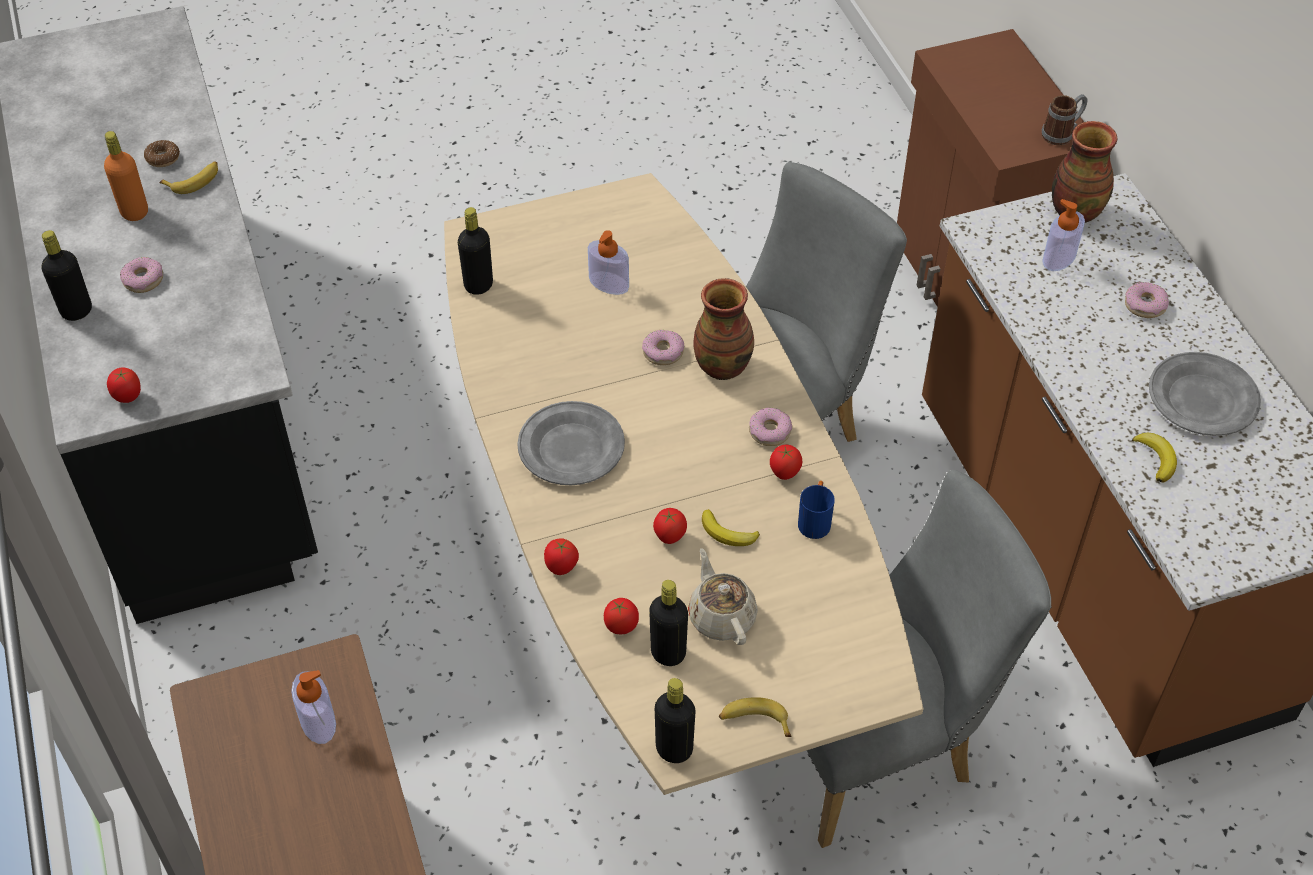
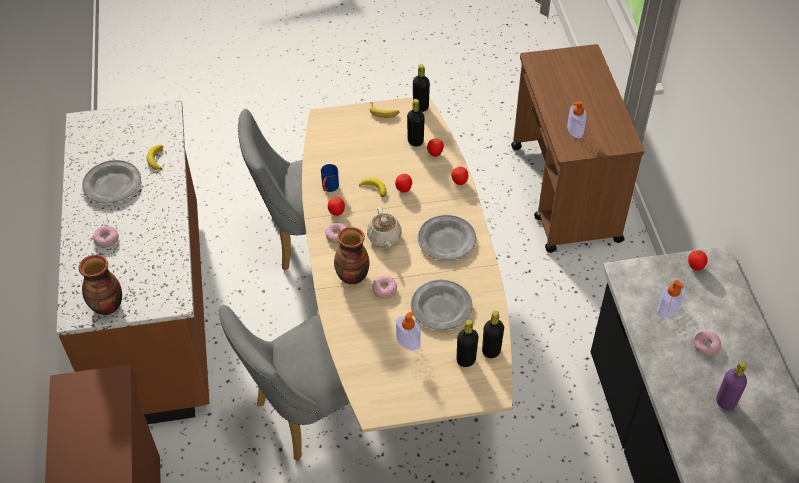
camera: 170 degrees left, 0 degrees up
(76, 311) = (742, 328): black bottle -> black bottle (466, 360)
(134, 212) = (725, 402): orange bottle -> purple bottle
(163, 158) = (717, 450): donut -> none
(194, 181) = (689, 424): banana -> none
(563, 337) = (441, 307): none -> grey plate
(721, 616) = (387, 153): beige teapot -> beige teapot (384, 237)
(1059, 257) = (136, 275): soap dispenser -> soap dispenser (668, 309)
(1062, 133) = (70, 388): mug -> none

